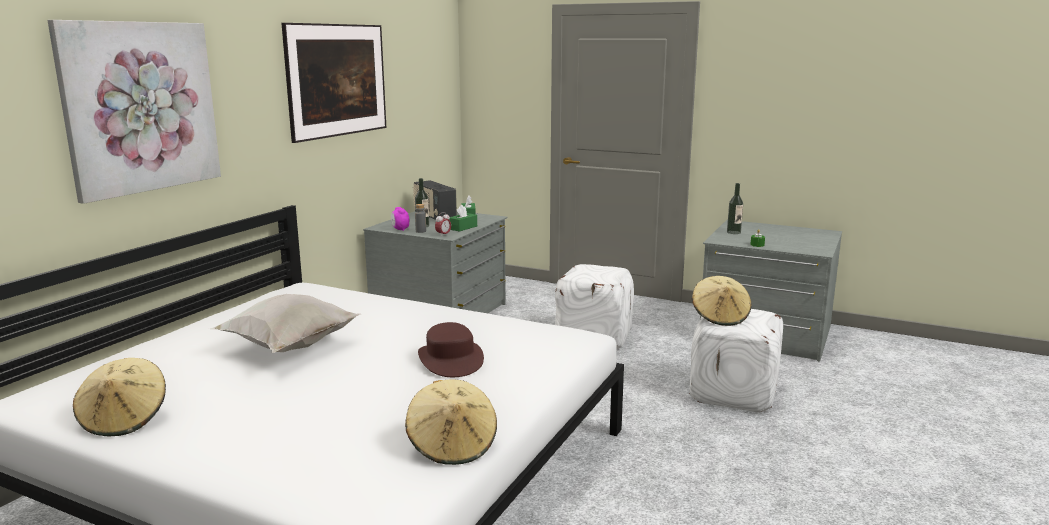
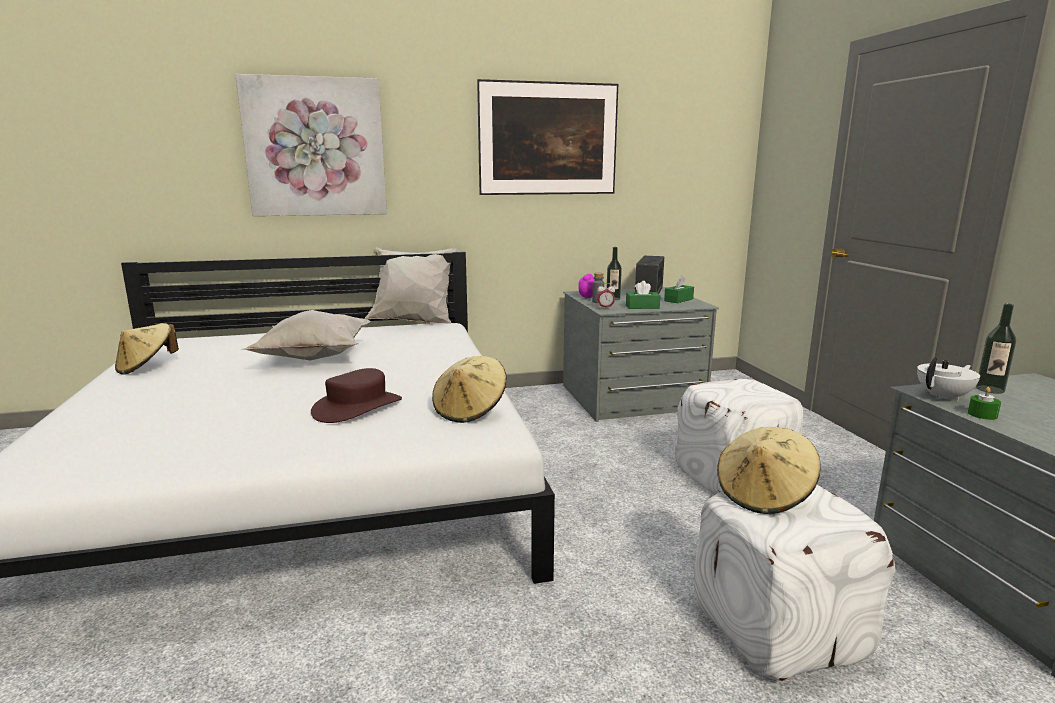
camera: 50 degrees right, 0 degrees up
(261, 293) = (414, 322): none -> white pillow
(452, 446) = (156, 467): beige hat -> beige hat (470, 411)
(730, 241) = (944, 397): none -> white teapot

